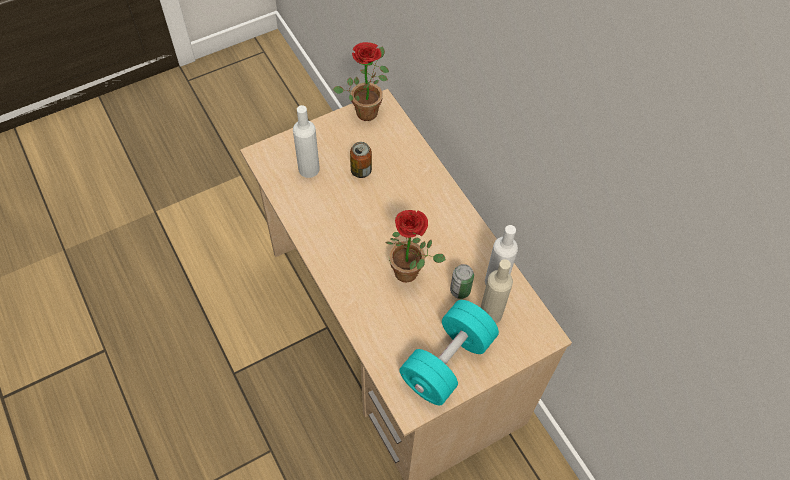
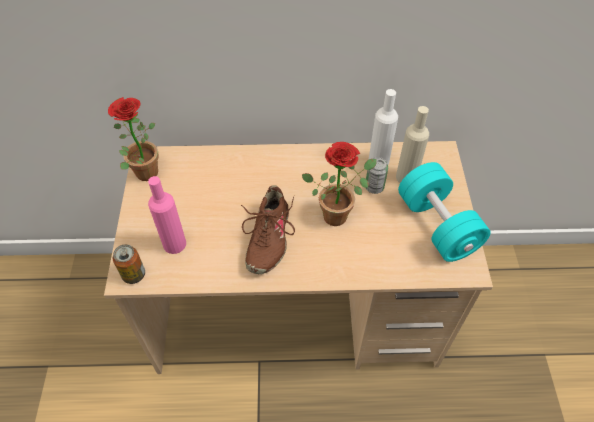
camera: 60 degrees left, 5 degrees down
(309, 169) = (174, 244): white bottle -> pink bottle
(352, 231) = (267, 238): none -> brown shoe
(361, 171) = (207, 204): can -> can (134, 274)

